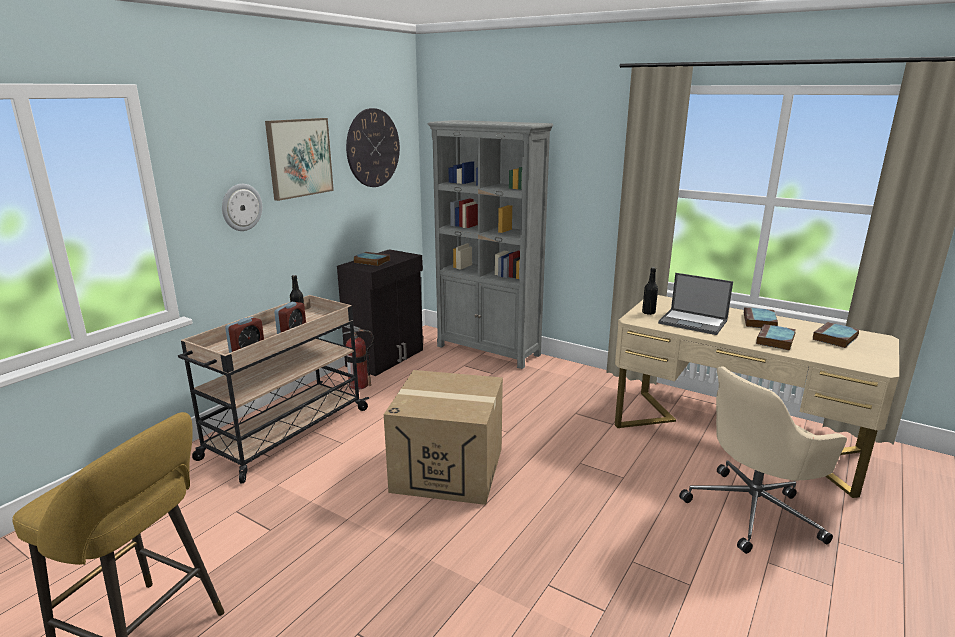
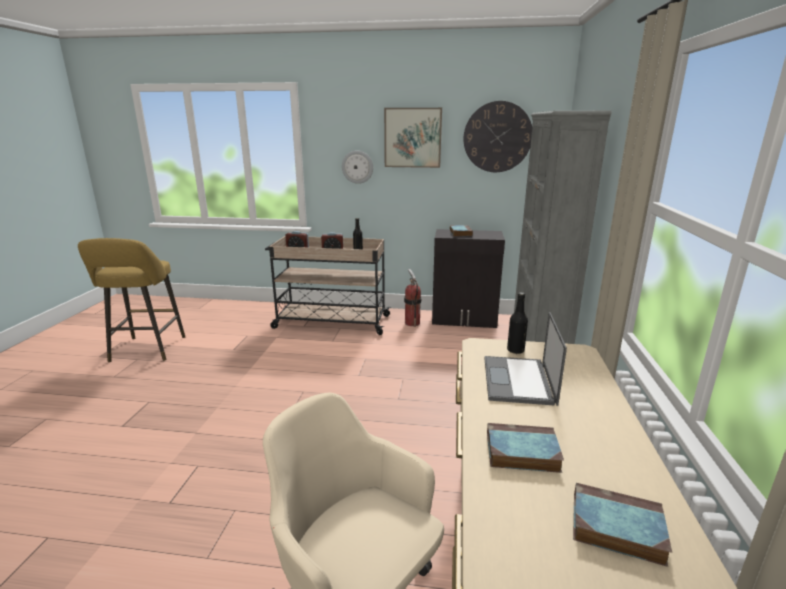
camera: 65 degrees right, 0 degrees up
(448, 469) = (324, 386): cardboard box -> none
(759, 322) = (594, 435): book -> none

